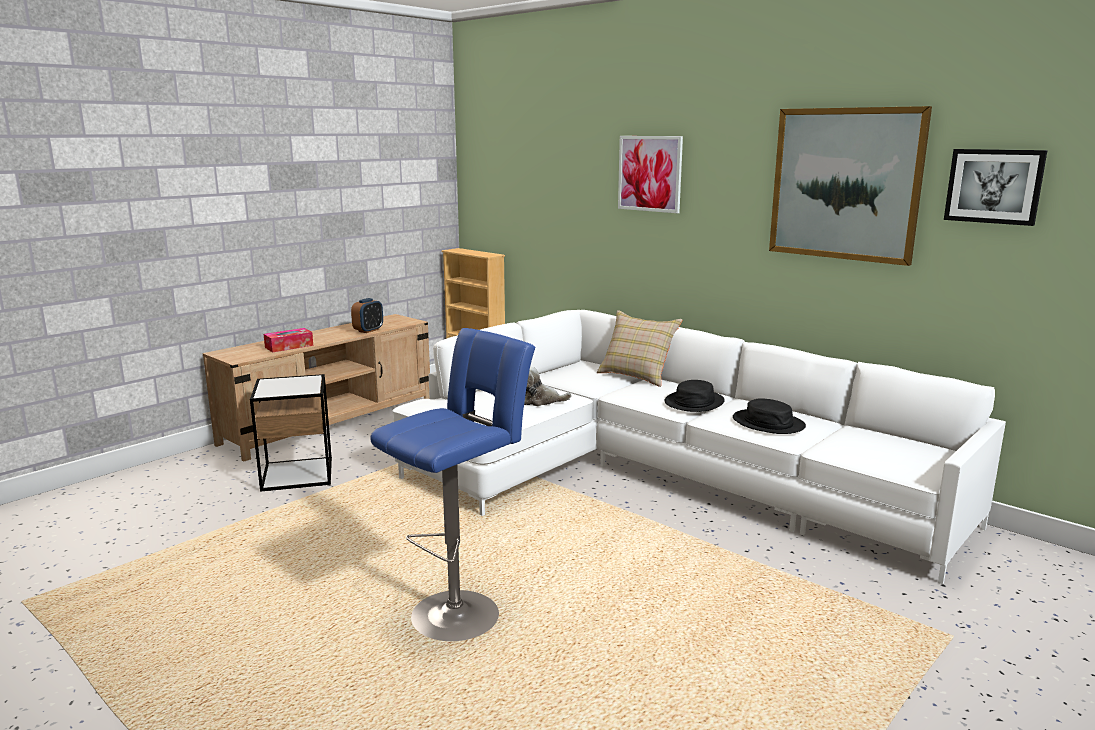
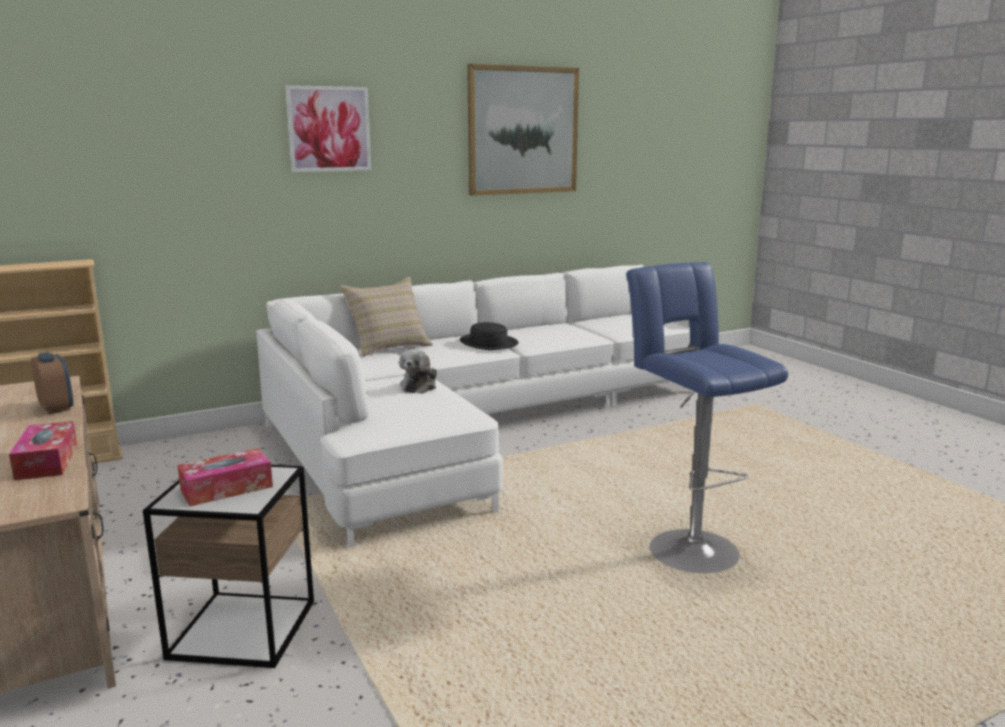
camera: 70 degrees left, 0 degrees up
(285, 386) = (226, 488): none -> tissue box
(768, 423) = (558, 335): black hat -> none
(994, 186) = (615, 127): picture -> none

